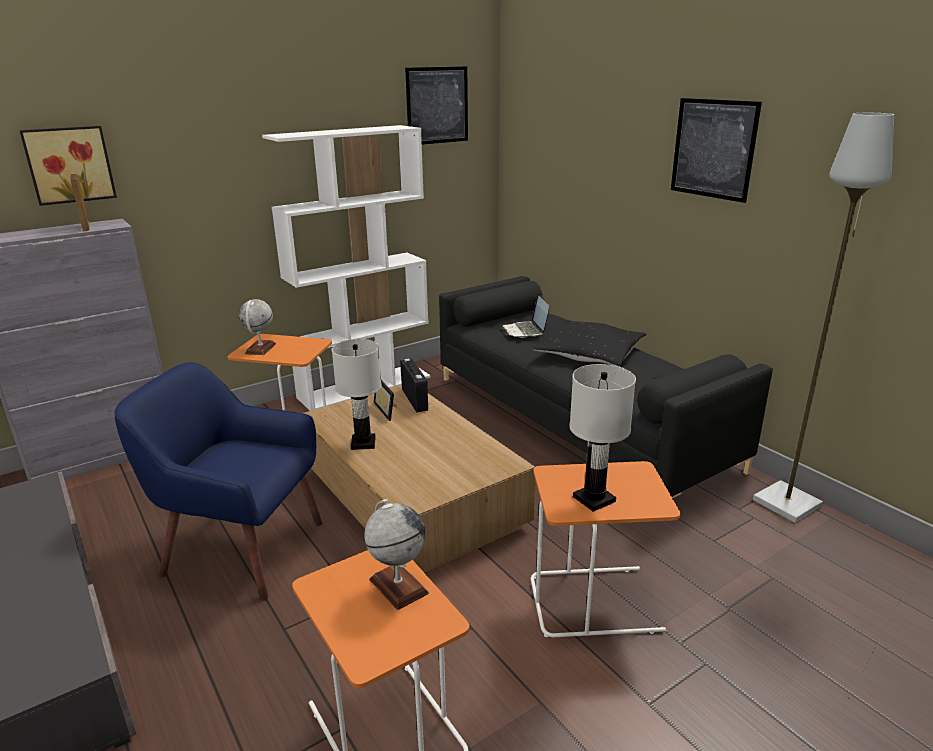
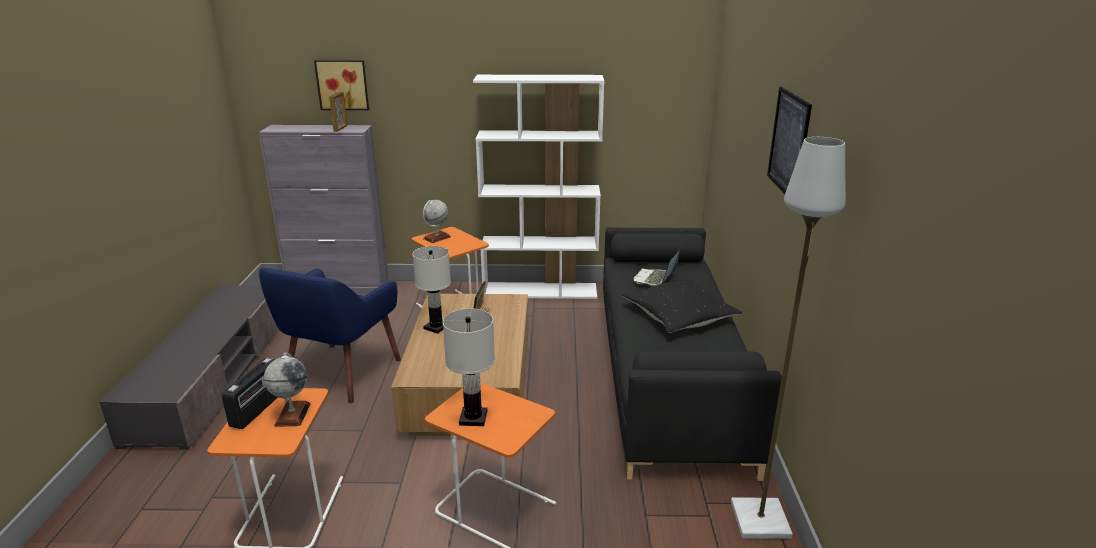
camera: 35 degrees right, 0 degrees up
(241, 549) = (341, 373): blue armchair -> blue armchair turned 120 degrees counterclockwise
(415, 399) = (510, 308): radio -> radio (258, 409)
(437, 105) = (645, 59): picture -> none

